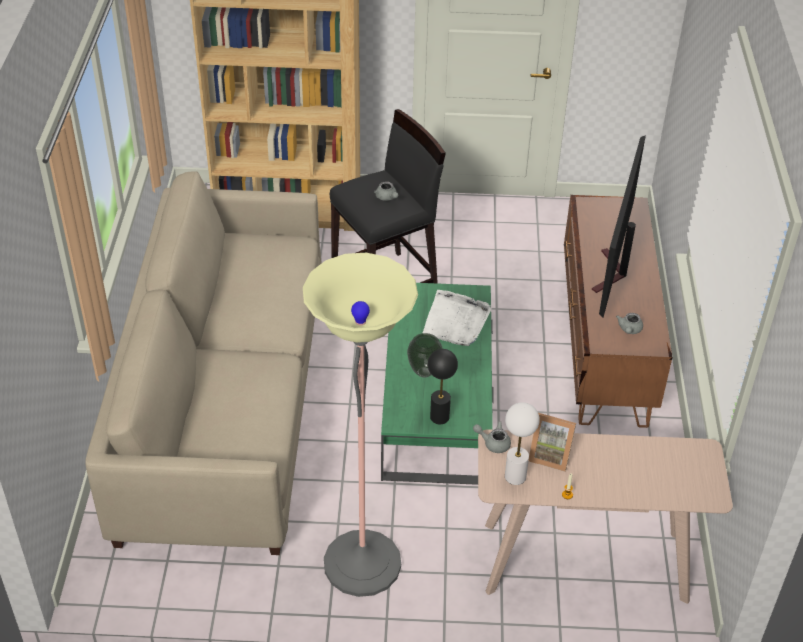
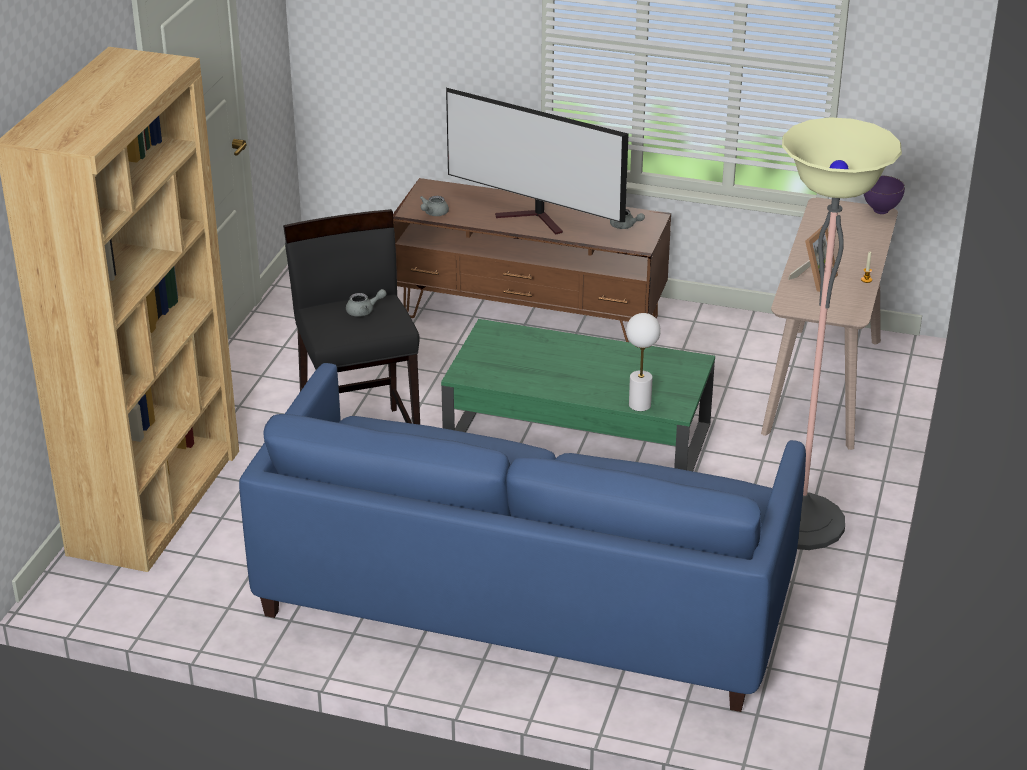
camera: 75 degrees left, 10 degrees down
(224, 405) = (524, 598): beige sofa -> blue sofa
(424, 372) = (604, 381): vase -> none
(439, 417) = (678, 382): black table lamp -> none
(456, 321) = (529, 349): white tray -> none
(493, 443) = (791, 306): grey teapot -> grey teapot (433, 213)
(515, 476) = (839, 302): white table lamp -> white table lamp (640, 405)
(719, 498) = (881, 211): none -> purple bowl

